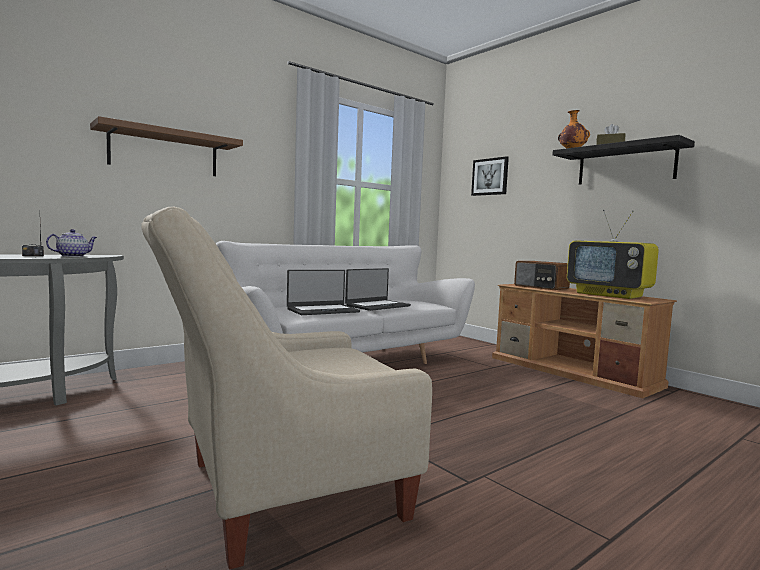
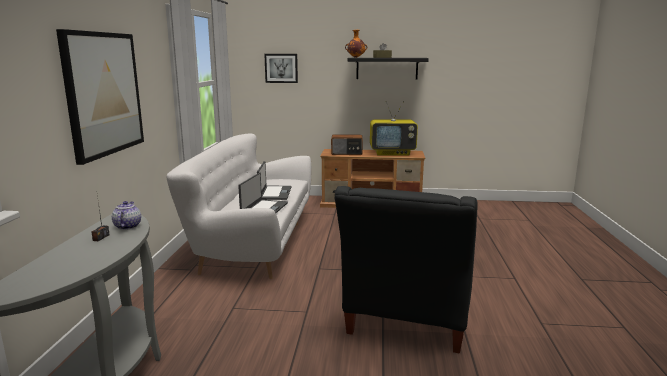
camera: 45 degrees left, 10 degrees up
(164, 152) = (103, 94): brown shelf -> picture
(275, 493) = (406, 323): beige armchair -> black armchair

